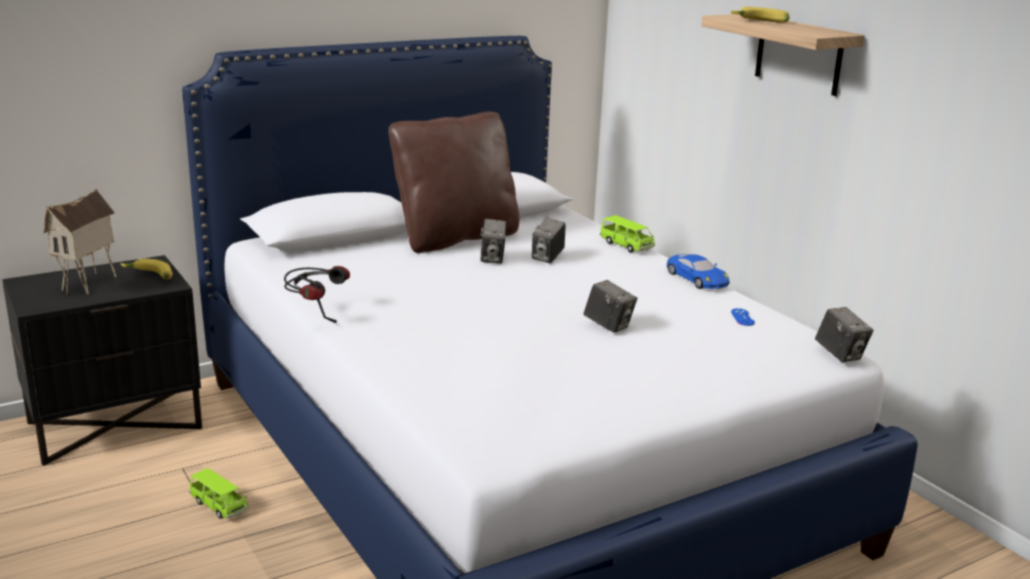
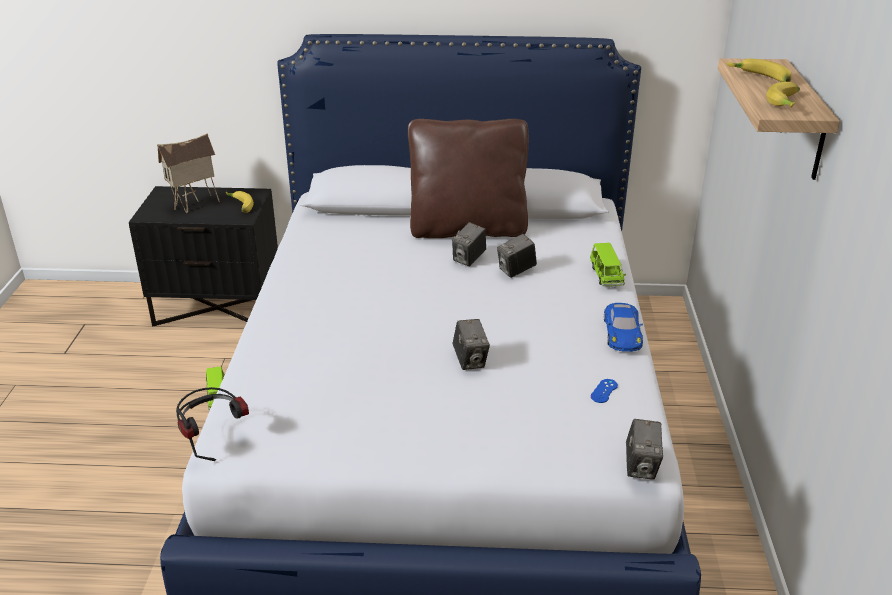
camera: 35 degrees right, 10 degrees up
(316, 313) = (271, 278): headphones -> headphones (213, 439)
(812, 30) = (787, 104): none -> banana

